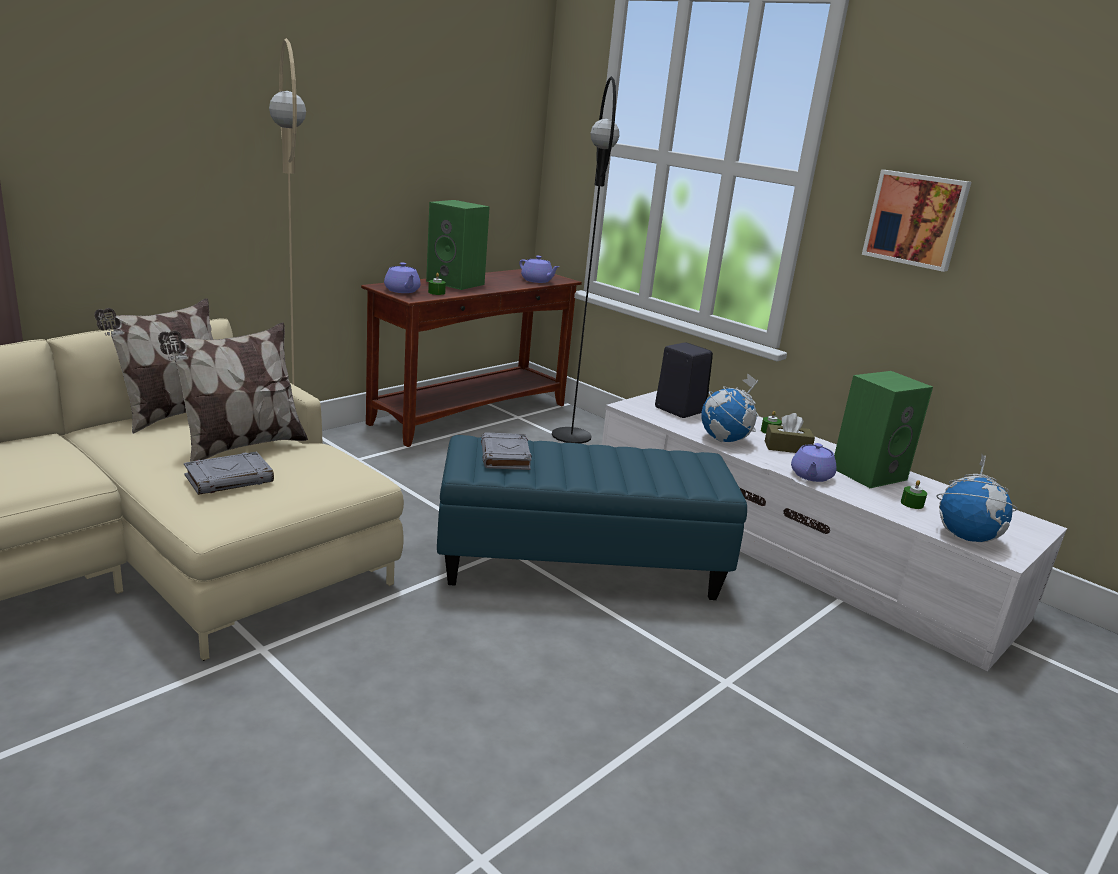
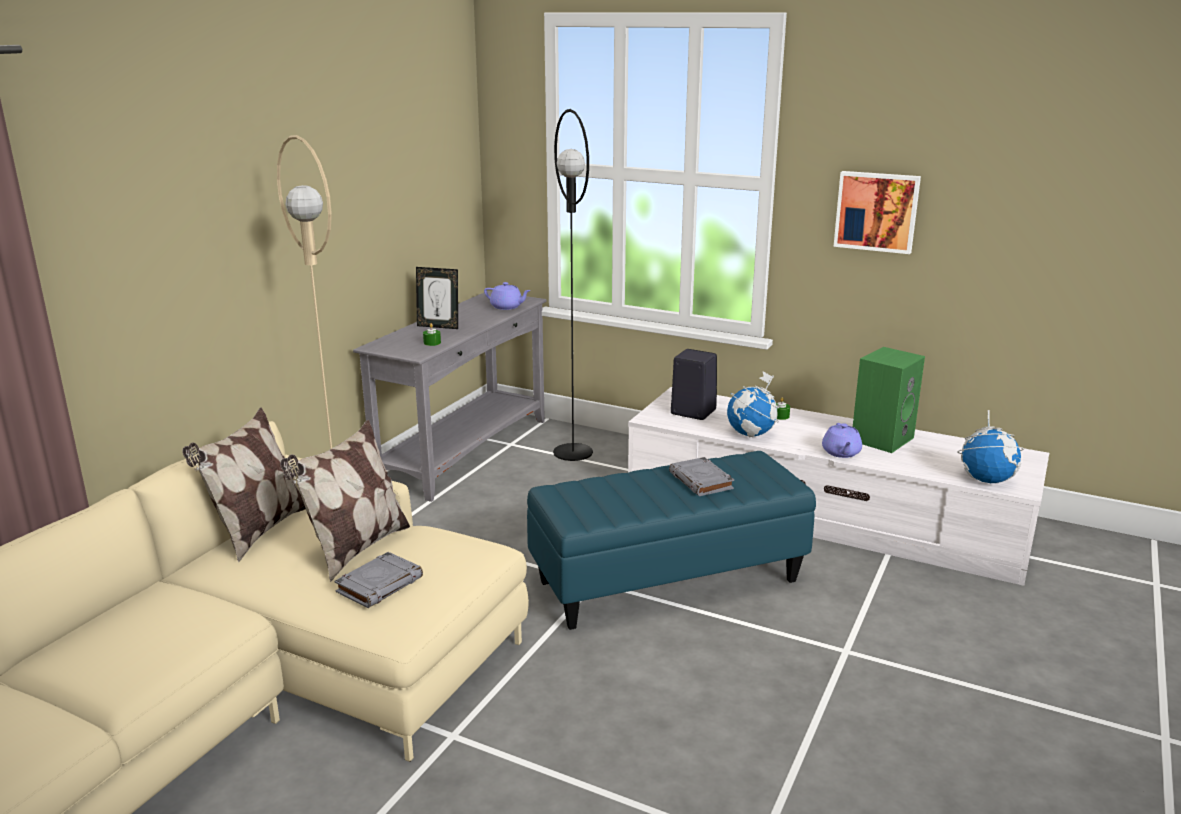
camera: 15 degrees left, 0 degrees up
(402, 291) = (399, 348): purple teapot -> none
(457, 283) = (438, 326): green speaker -> picture frame
(470, 414) = (464, 451): brown console table -> grey console table
(505, 456) = (595, 499): grey book -> grey book (701, 481)
(787, 448) = (805, 429): brown tissue box -> none
(912, 504) = (930, 459): green candle -> none

